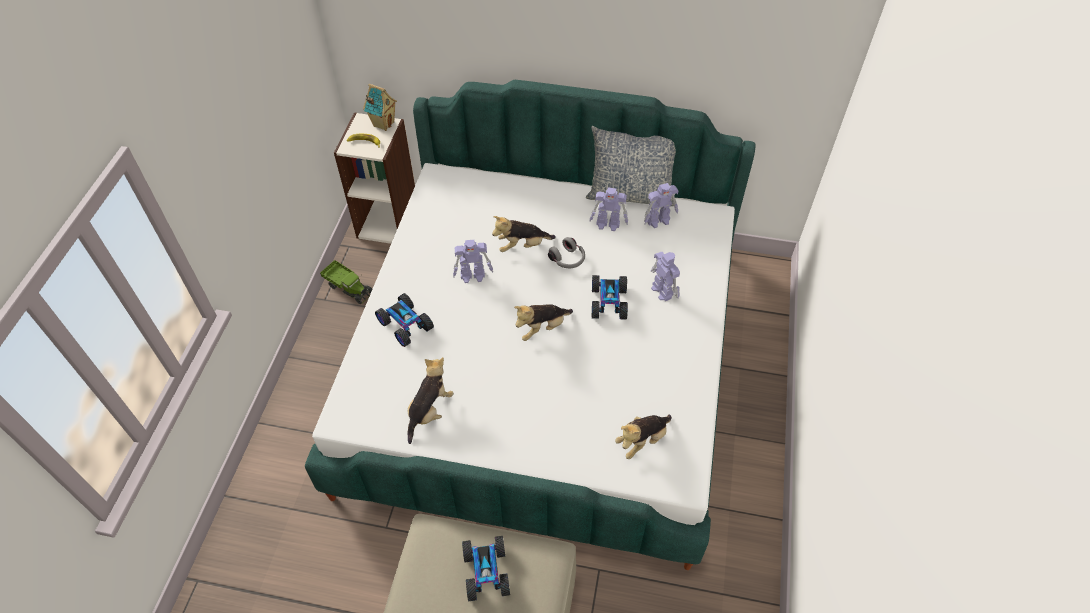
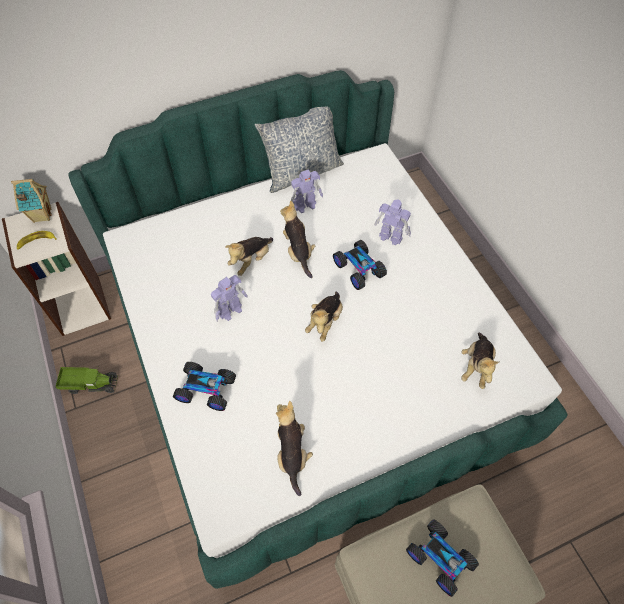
camera: 35 degrees left, 5 degrees up
(568, 259) = (298, 252): grey headphones -> plush toy
(659, 220) = (341, 182): toy robot -> none

